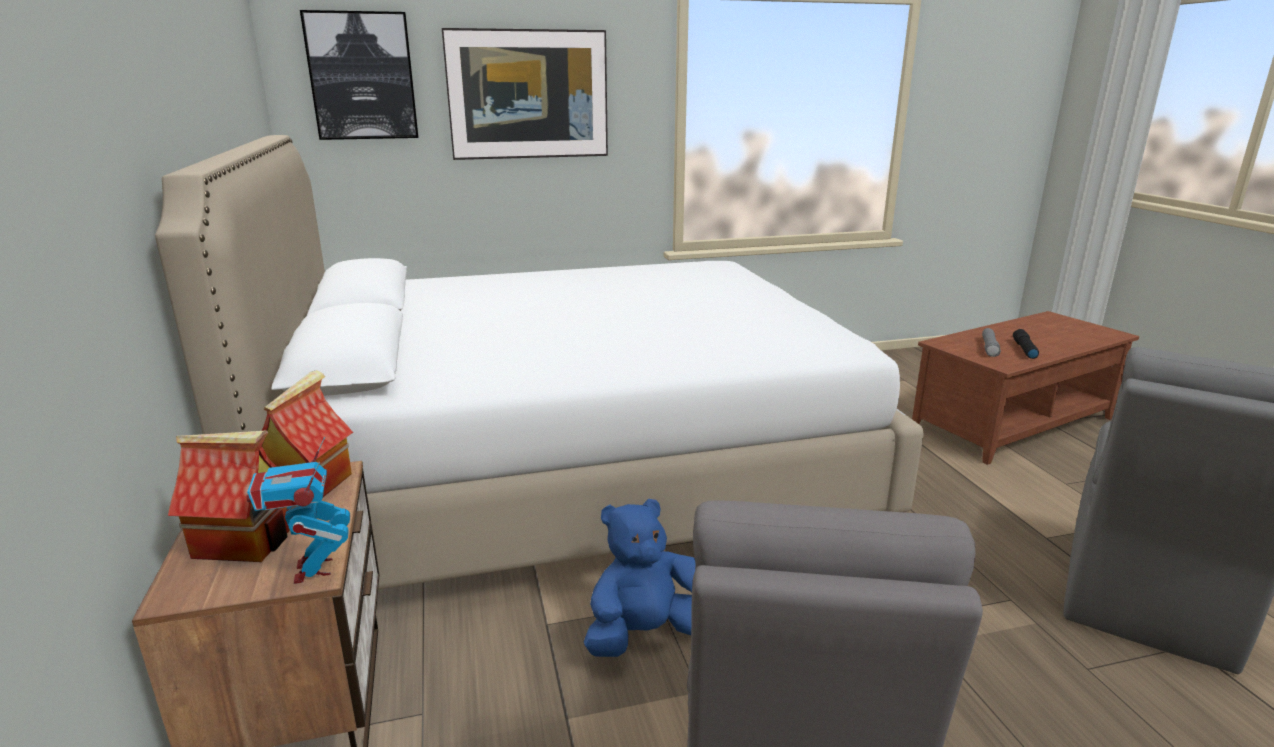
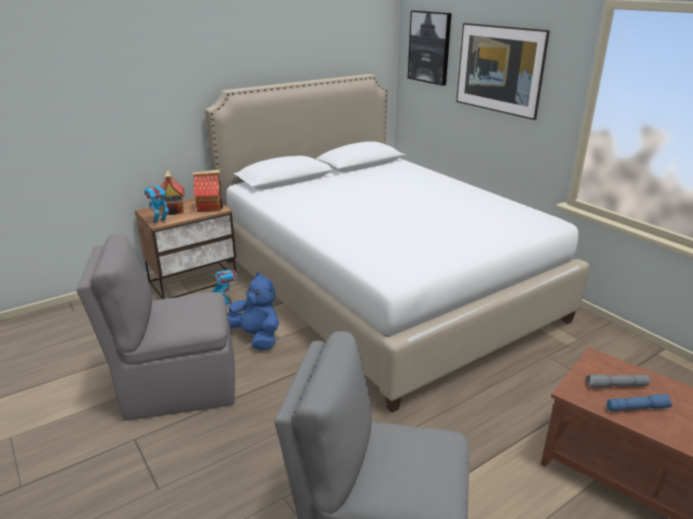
camera: 70 degrees right, 5 degrees up
(473, 660) = (227, 302): none -> toy robot
(1024, 349) = (637, 408): black flashlight -> blue flashlight

